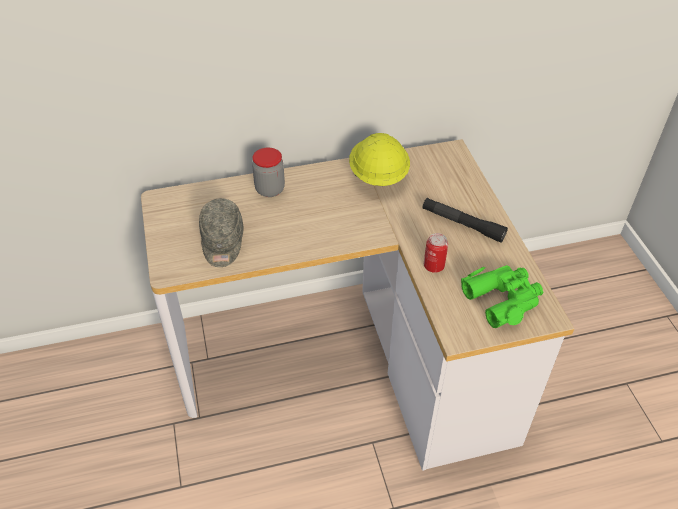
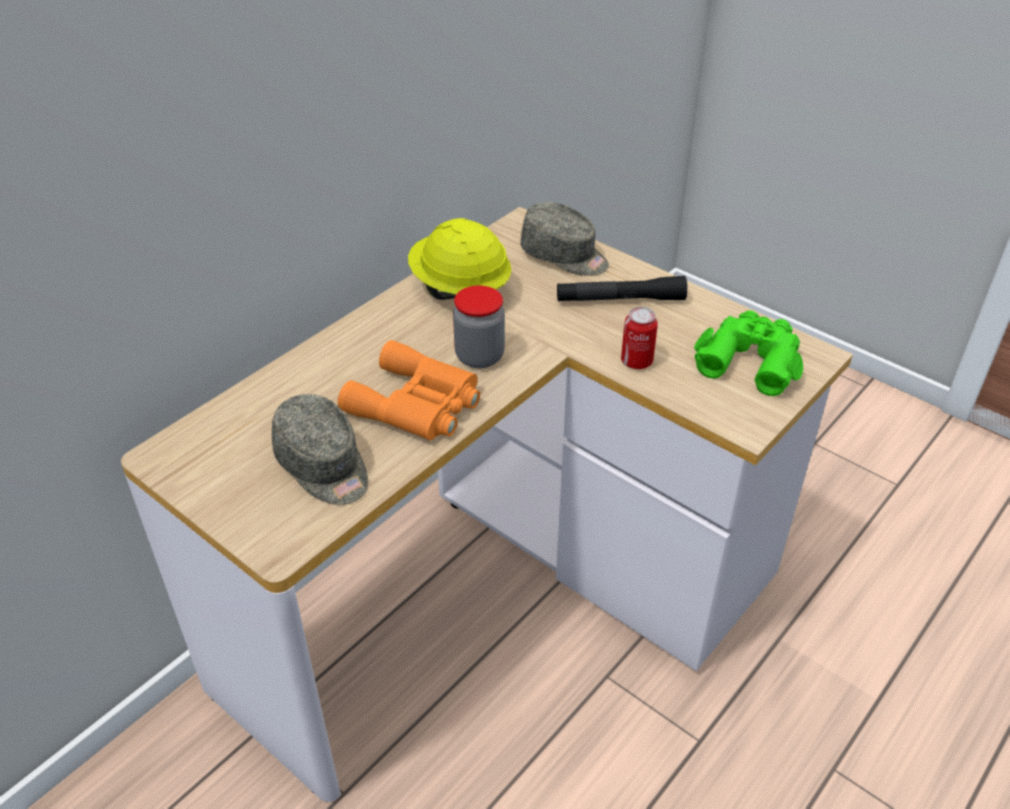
camera: 35 degrees left, 5 degrees down
(270, 189) = (326, 367): jar -> jar (479, 356)
(294, 232) = (417, 405): none -> orange binoculars
(457, 182) = (564, 256): none -> grey cap

